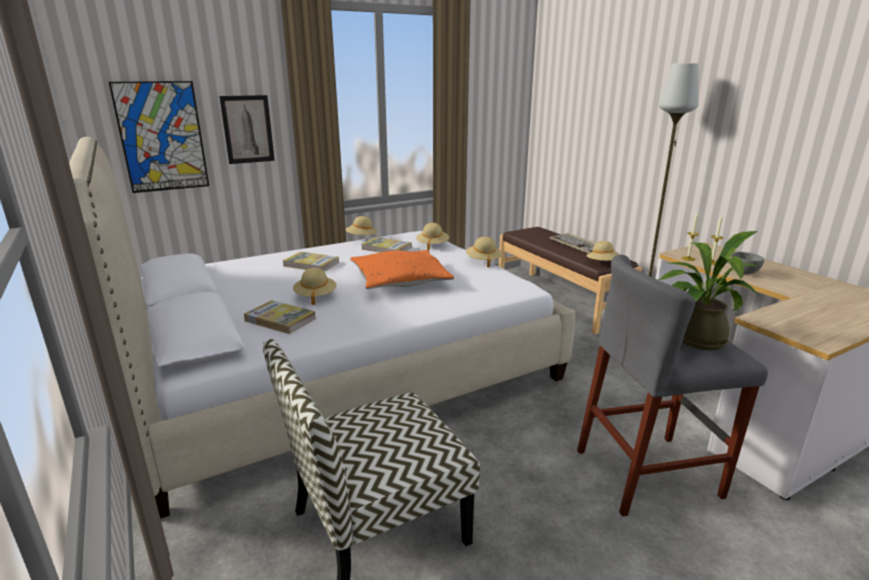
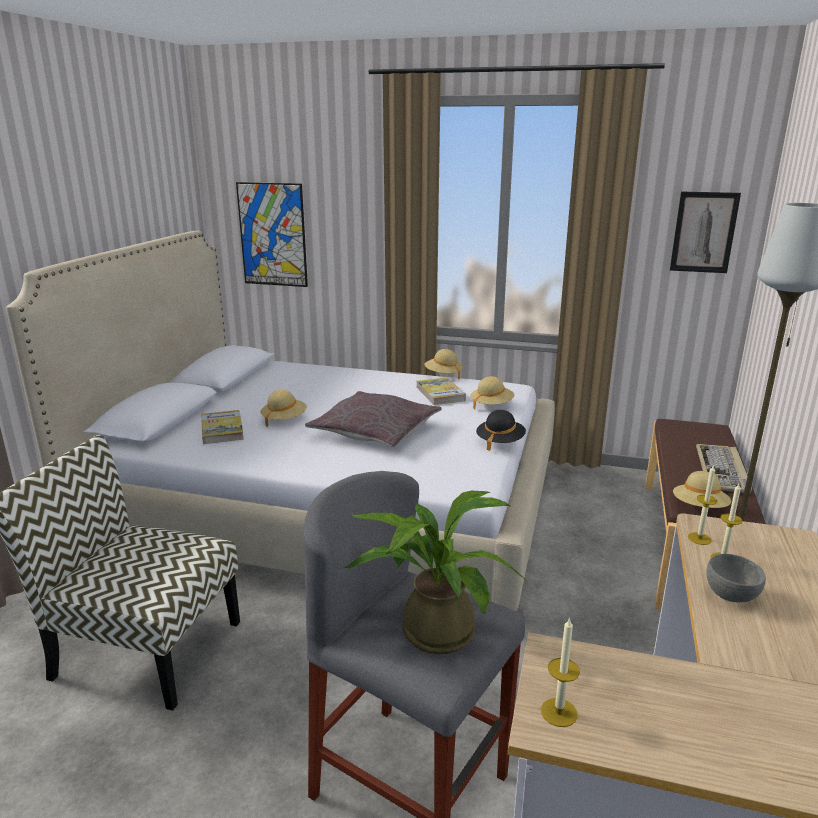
camera: 45 degrees right, 0 degrees up
(247, 129) = (348, 235): picture -> picture (704, 232)
(311, 264) = (344, 388): book -> none
(400, 280) = (375, 431): orange pillow -> grey pillow
(483, 261) = (500, 442): beige hat -> black hat
(810, 335) = (559, 712): none -> candle

